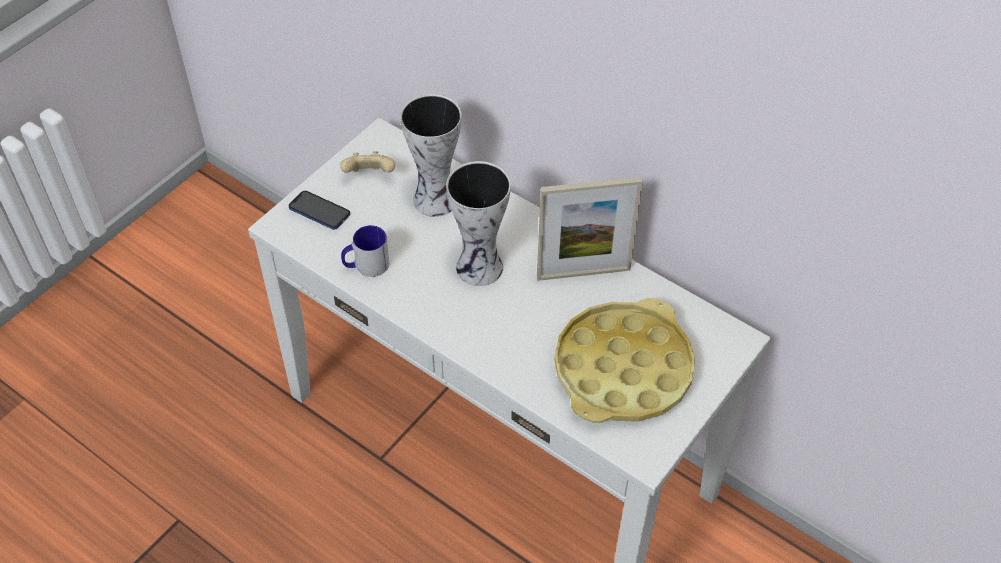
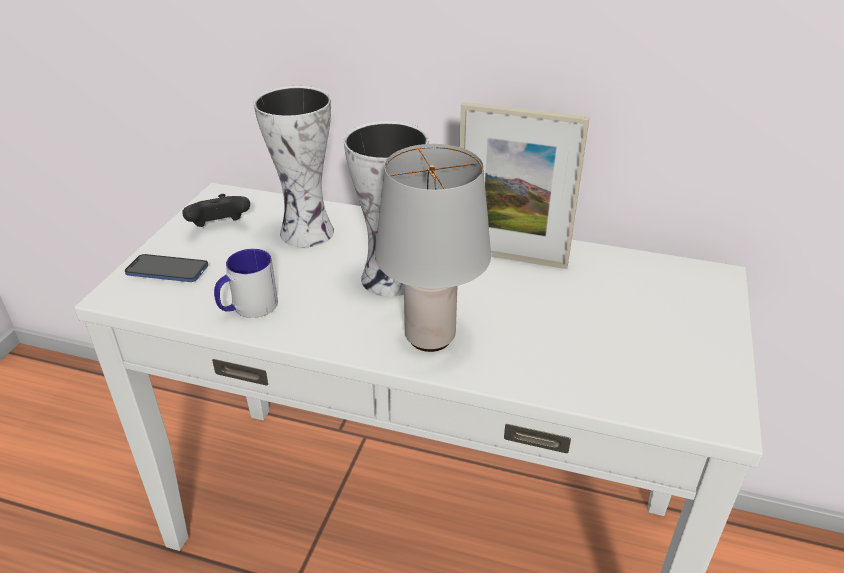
camera: 20 degrees left, 15 degrees down
(370, 175) = (220, 228): beige game controller -> black game controller
(483, 330) = (430, 336): none -> grey table lamp
(583, 273) = (511, 257): picture frame -> picture frame turned 45 degrees clockwise
(622, 369) = (620, 333): yellow tray -> none

